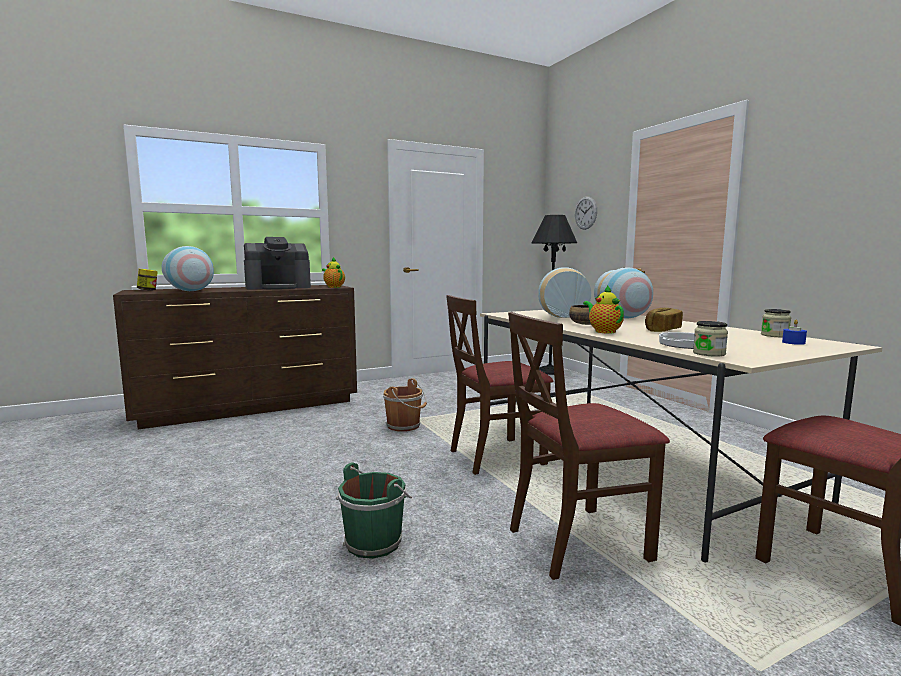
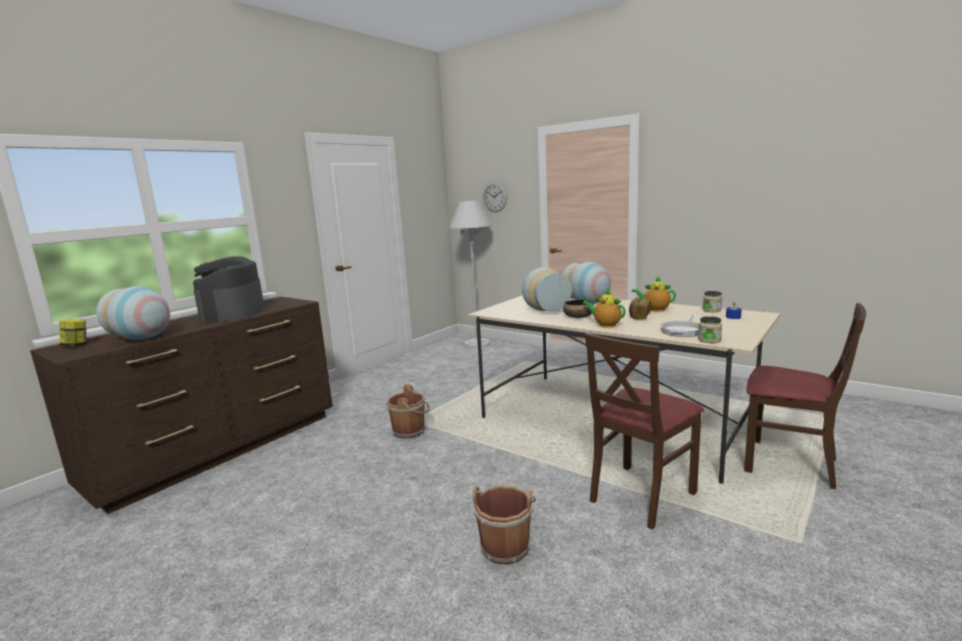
camera: 25 degrees left, 5 degrees up
(278, 287) = (233, 313): coffee machine -> coffee machine turned 135 degrees clockwise
(333, 287) = (294, 303): teapot -> teapot (654, 309)
(375, 541) = (505, 546): green bucket -> brown bucket
(496, 456) = (517, 440): brown chair -> none
(549, 371) = (477, 343): black floor lamp -> white floor lamp

